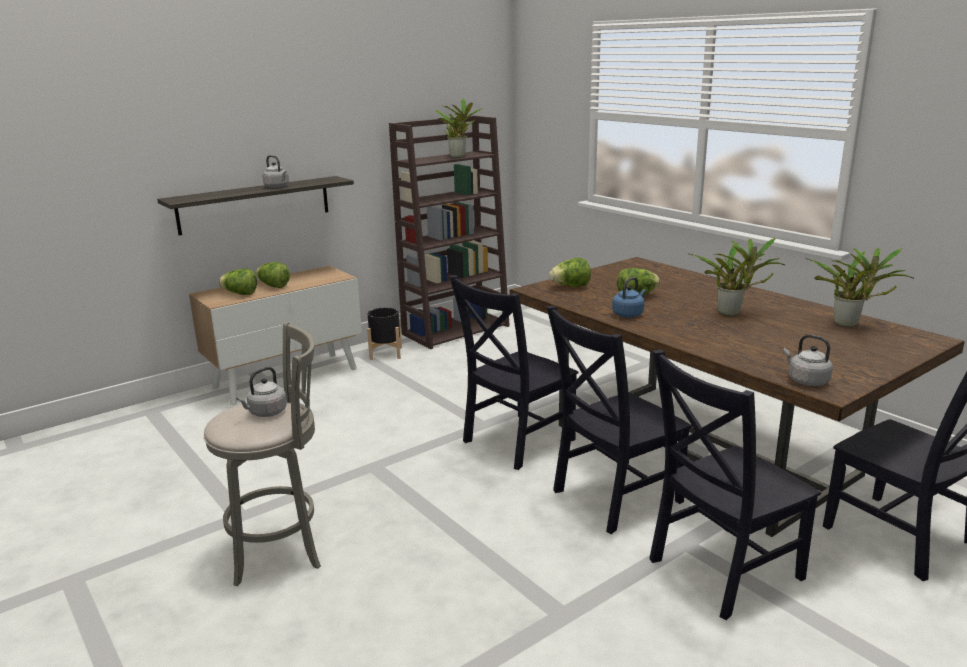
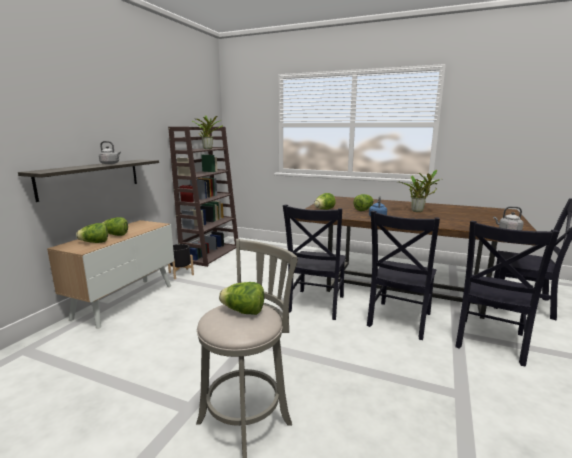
camera: 30 degrees left, 5 degrees down
(266, 413) = (243, 312): grey kettle -> lettuce
(849, 324) = (469, 209): potted plant -> none

